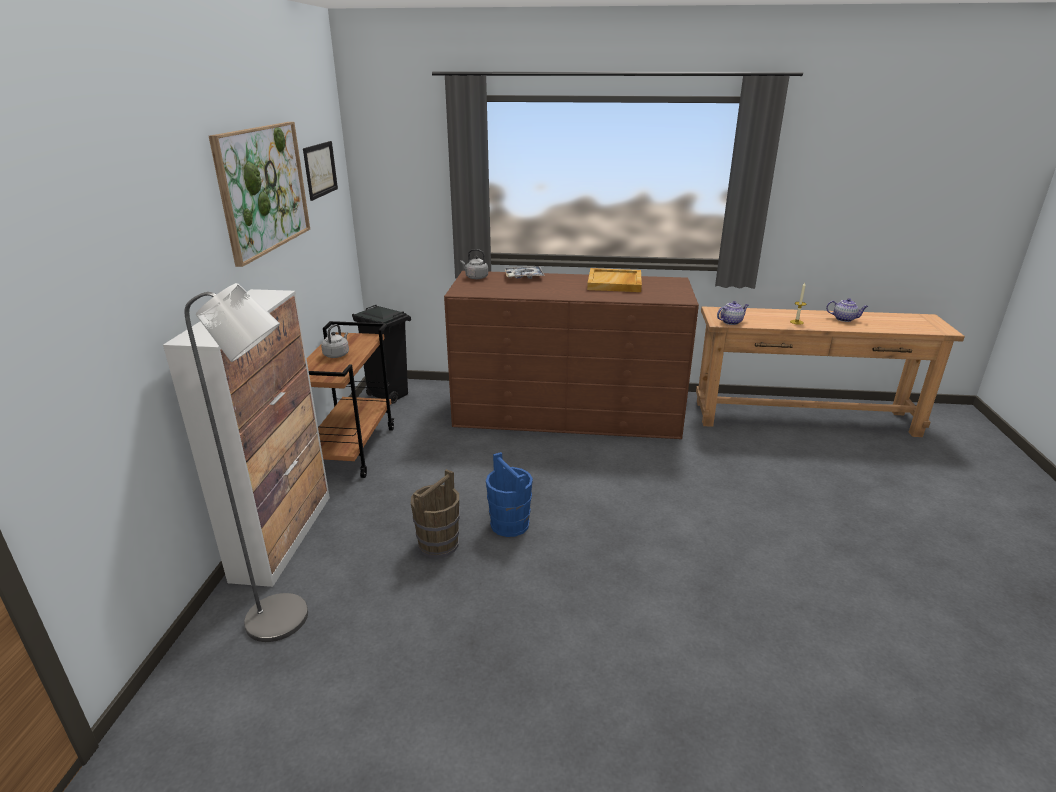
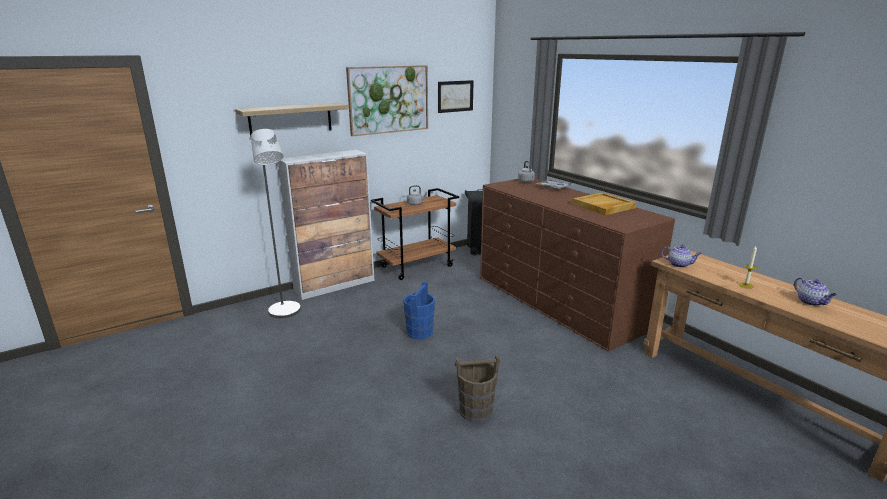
camera: 50 degrees right, 5 degrees down
(158, 258) = (291, 119): none -> shelf
(439, 544) = (377, 321): brown bucket -> brown bucket (476, 411)

